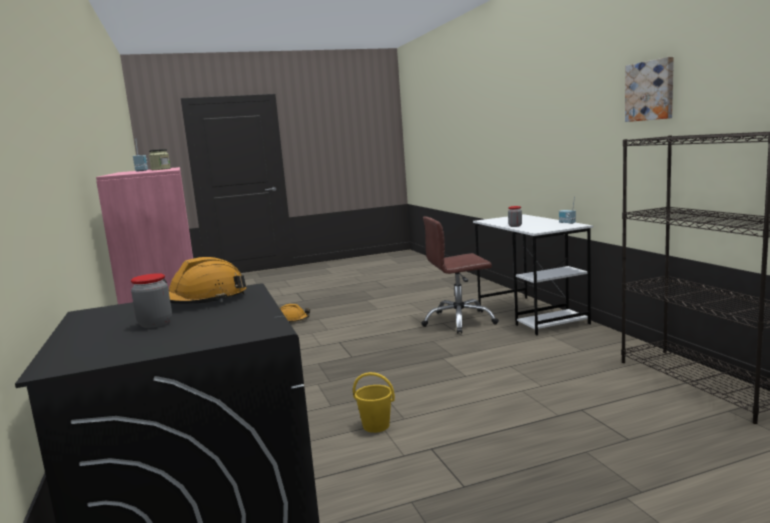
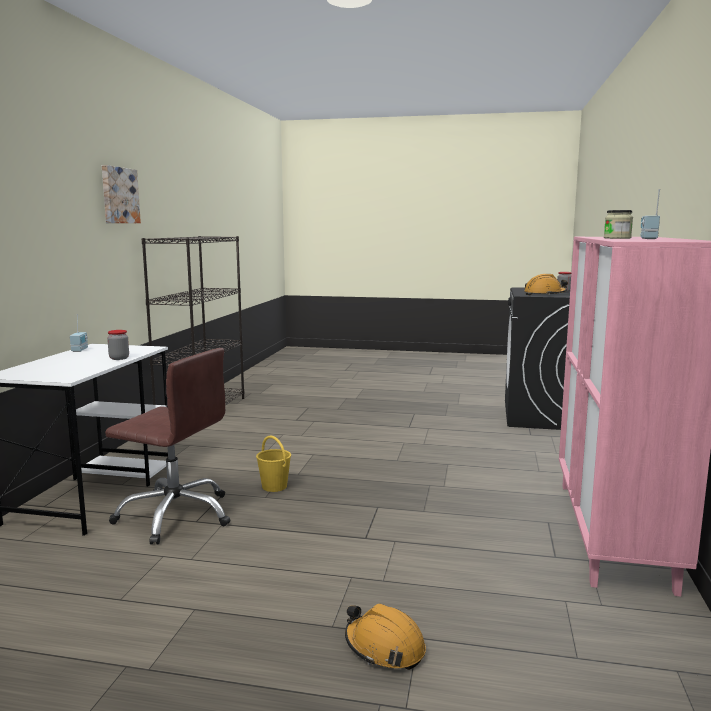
camera: 150 degrees left, 0 degrees up
(375, 426) = (428, 443): yellow bucket -> yellow bucket (274, 487)

